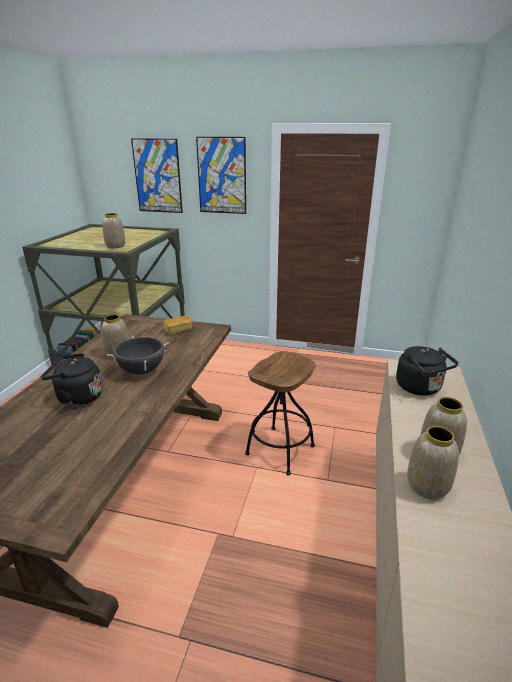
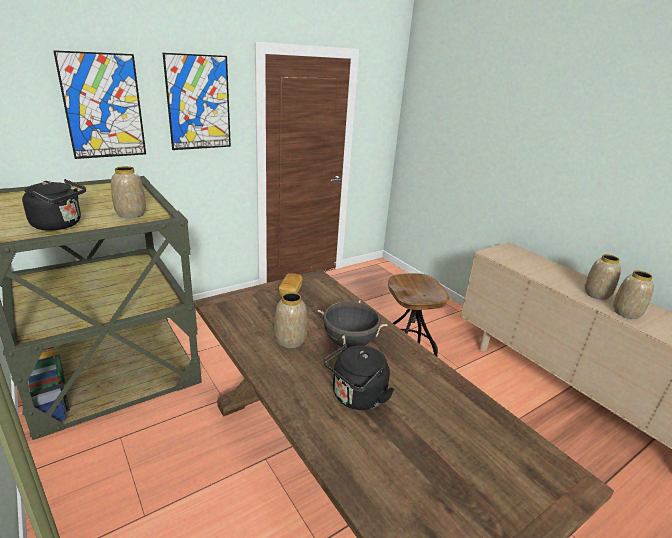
camera: 50 degrees left, 0 degrees up
(420, 388) = (523, 263): black kettle -> black kettle (60, 225)

